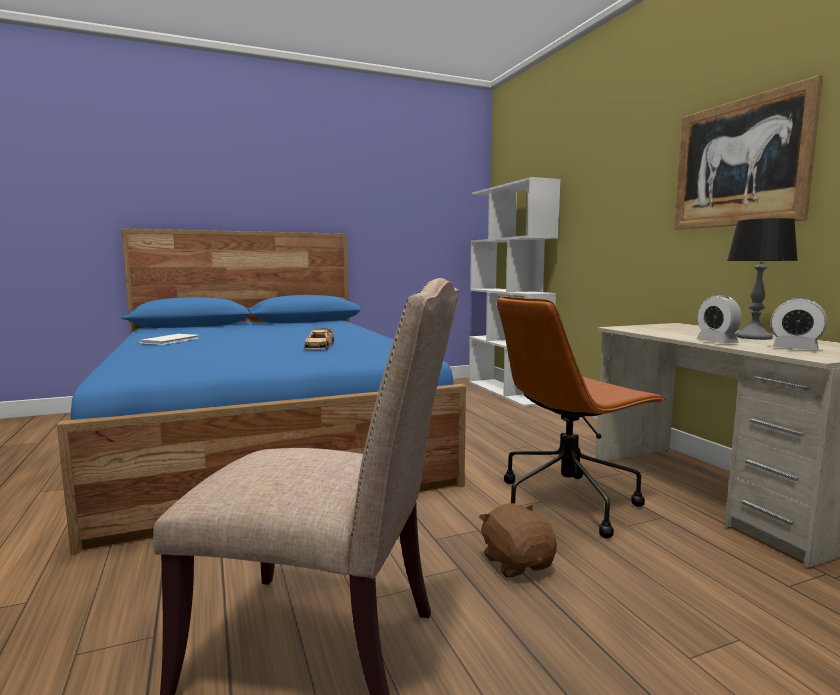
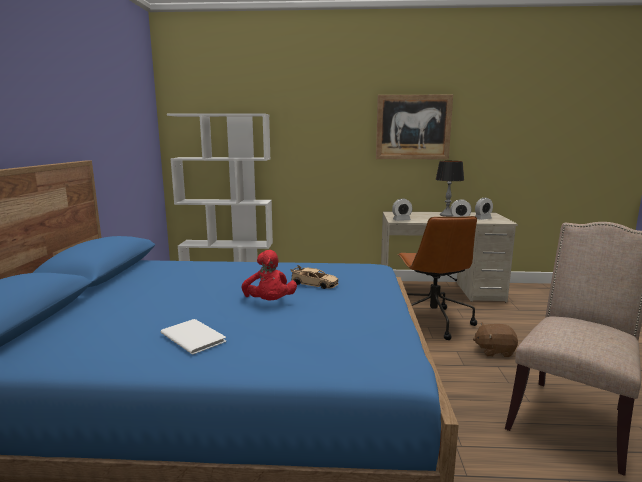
camera: 65 degrees left, 5 degrees up
(254, 344) = (269, 303): none -> red plush toy
(631, 328) = (401, 220): none -> alarm clock

